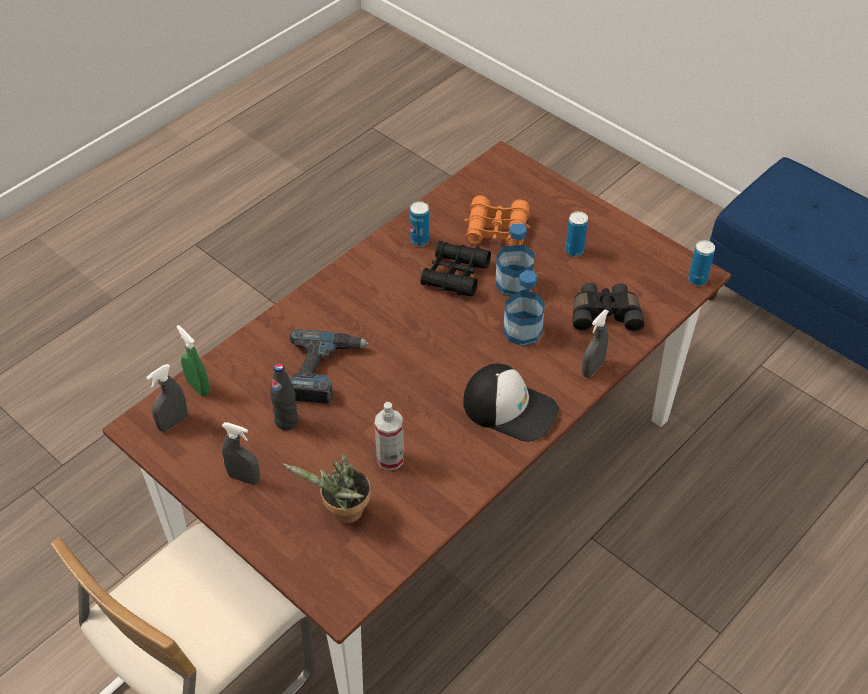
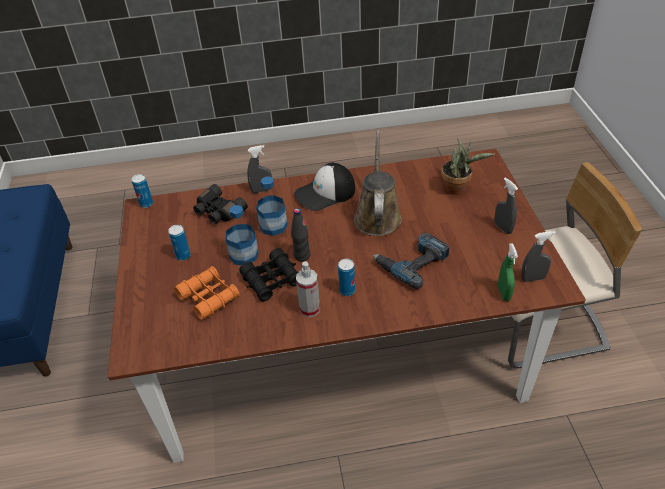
camera: 140 degrees left, 5 degrees down
(286, 421) = (457, 245): black bottle -> black bottle (302, 256)
(390, 459) = (412, 200): spray bottle -> spray bottle (310, 309)
(415, 410) = (377, 216): none -> brown watering can
(419, 241) = (267, 319): can -> can (347, 291)
(510, 408) = (325, 193): cap -> cap turned 90 degrees counterclockwise

